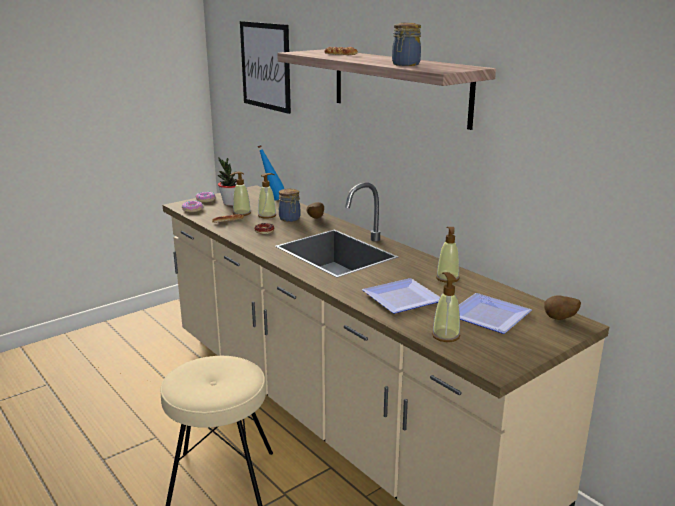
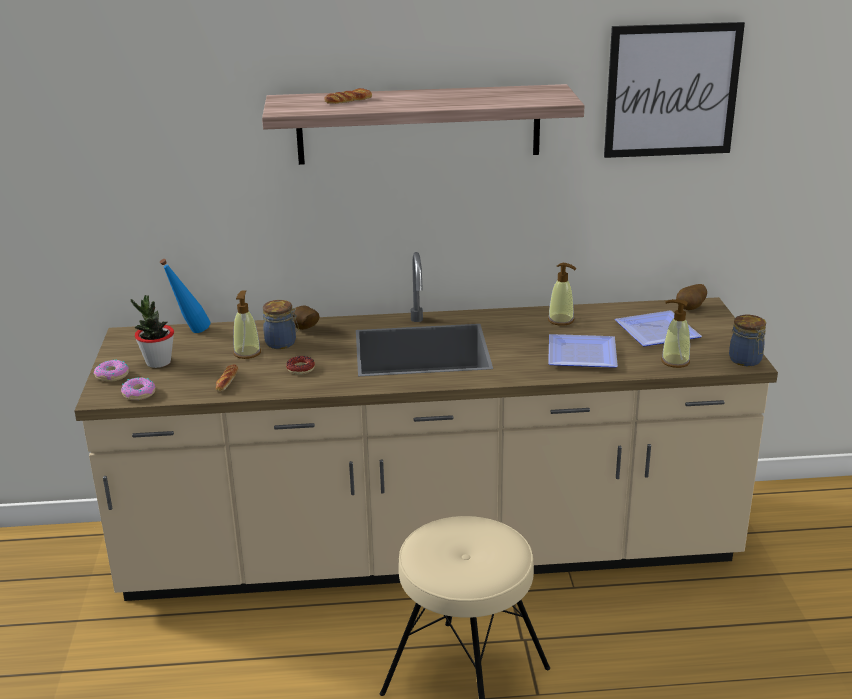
camera: 55 degrees left, 5 degrees up
(241, 213) = (211, 366): soap dispenser -> none
(265, 66) = (110, 137): picture -> picture (671, 90)
(405, 64) = (493, 100): jar -> jar (746, 360)

